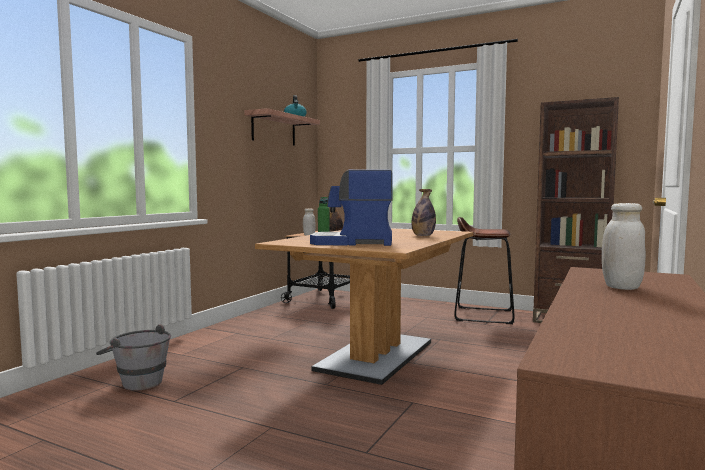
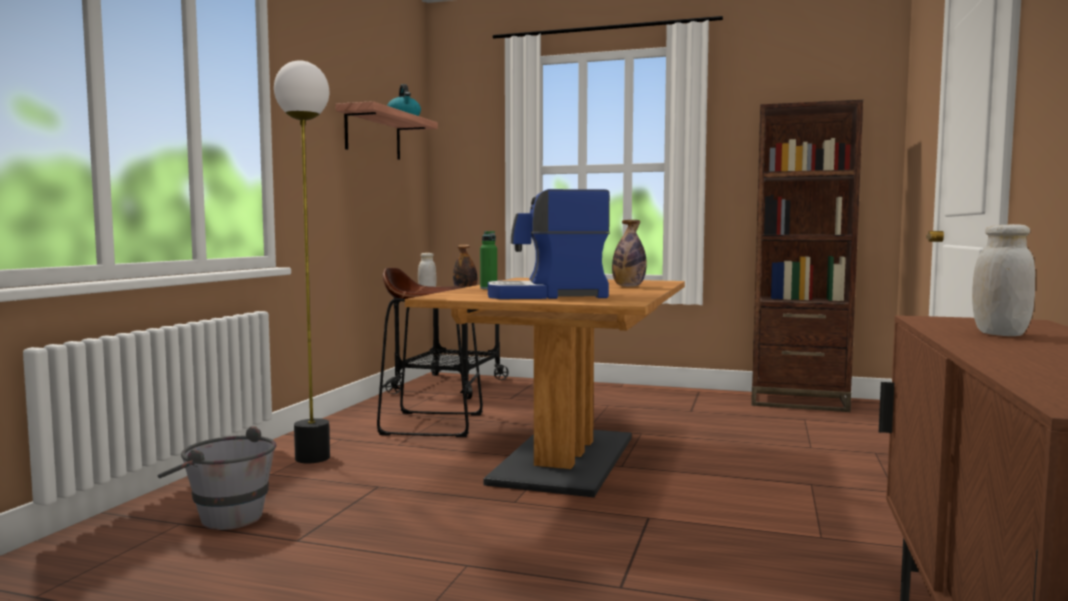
camera: 10 degrees left, 0 degrees up
(212, 345) = (313, 458): none -> floor lamp
(483, 315) = (683, 399): brown stool -> brown stool (432, 424)

